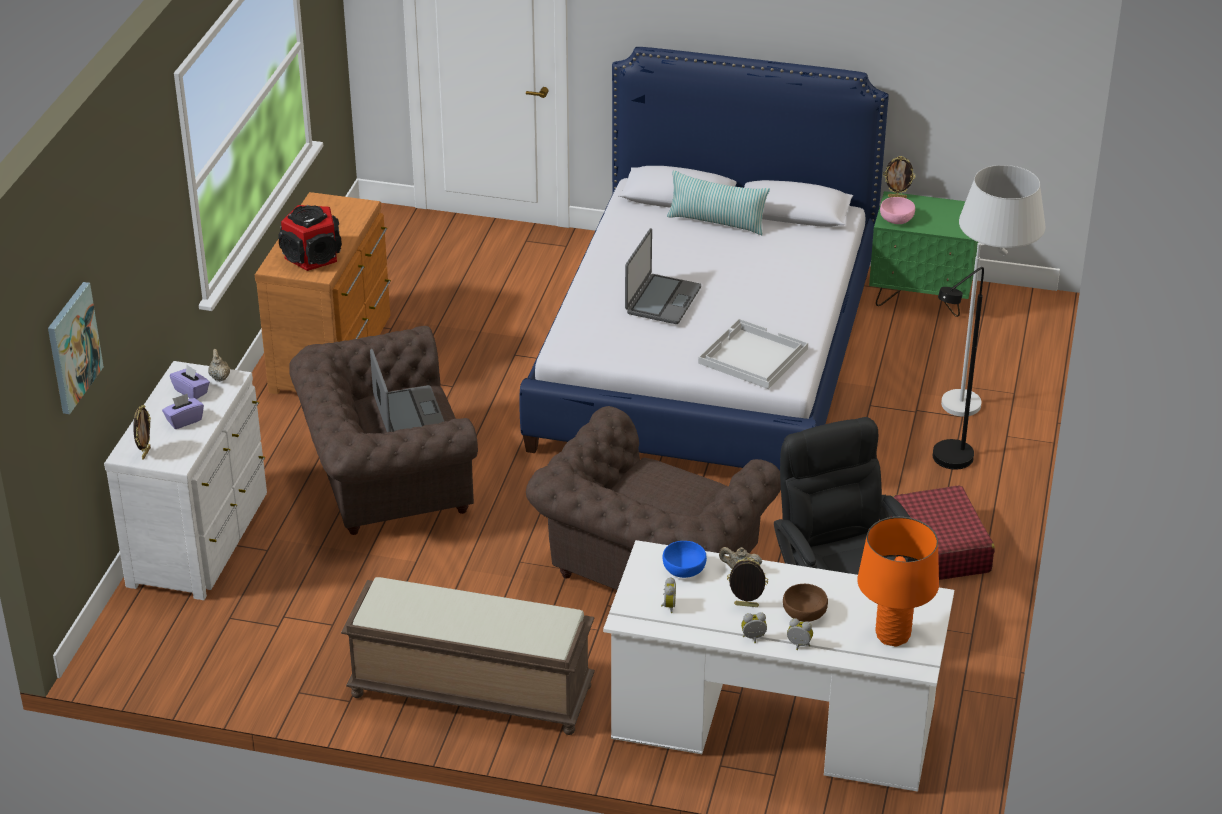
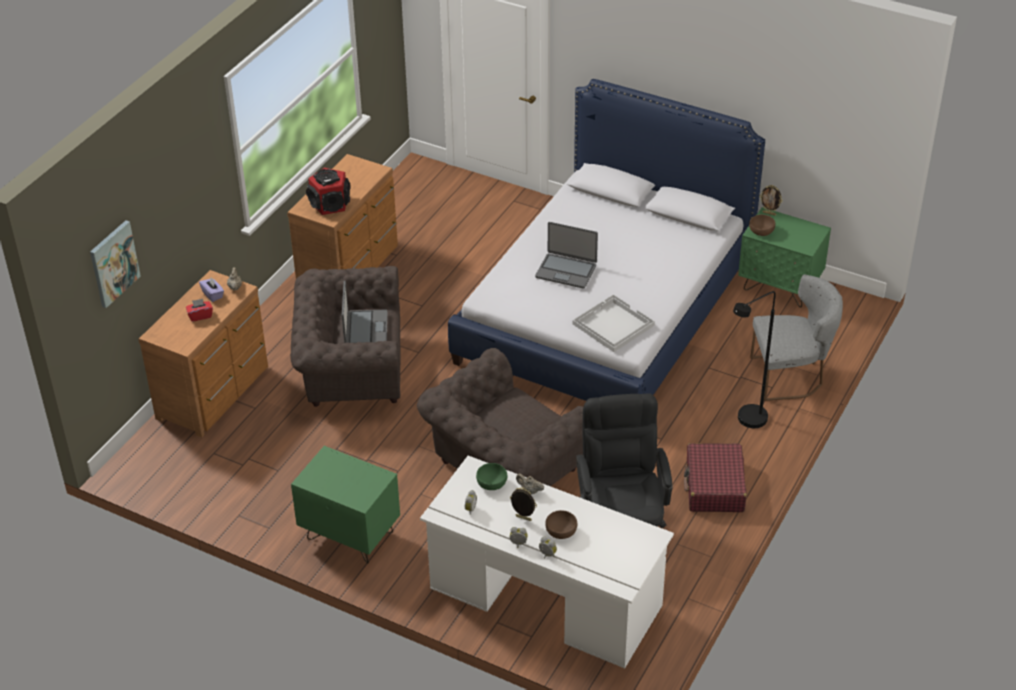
camera: 15 degrees right, 5 degrees up
(145, 453) = (166, 336): picture frame -> none
(184, 420) = (200, 316): purple tissue box -> red tissue box
(202, 539) = (216, 393): white dresser -> brown dresser
(469, 692) = (349, 536): brown bench -> green nightstand
(662, 300) = (566, 271): laptop -> laptop turned 75 degrees clockwise
(683, 569) = (491, 483): blue bowl -> green bowl
(717, 222) = (630, 214): pillow -> none
(893, 635) = (615, 560): orange table lamp -> none
(896, 219) = (761, 231): pink bowl -> brown bowl
(981, 400) = (791, 376): white floor lamp -> grey chair

